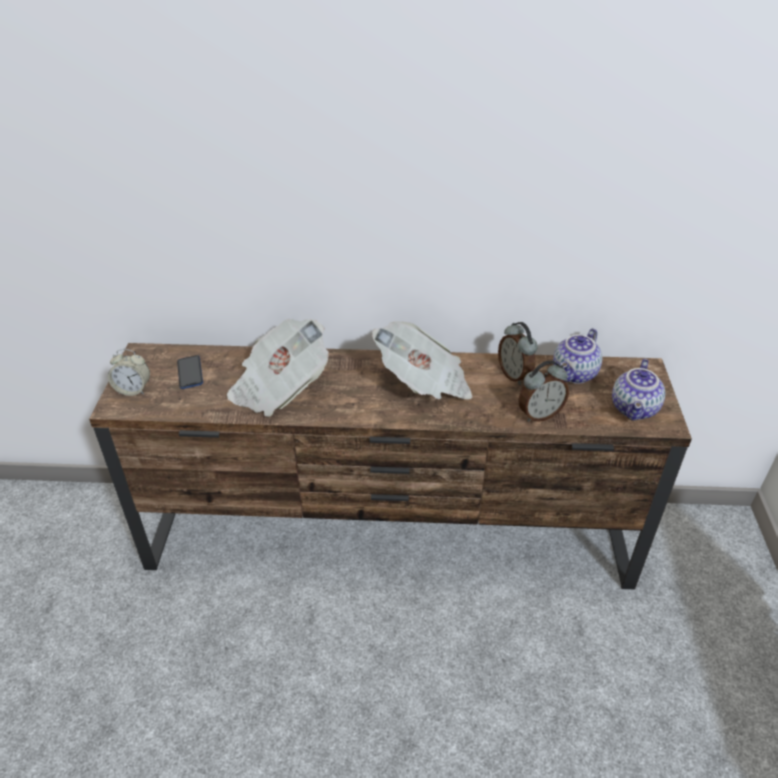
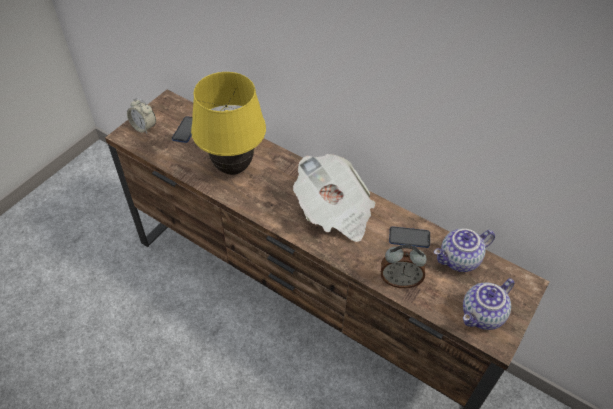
camera: 30 degrees right, 10 degrees up
(279, 388) = (233, 168): newspaper -> yellow table lamp
(515, 375) = (409, 238): alarm clock -> phone

